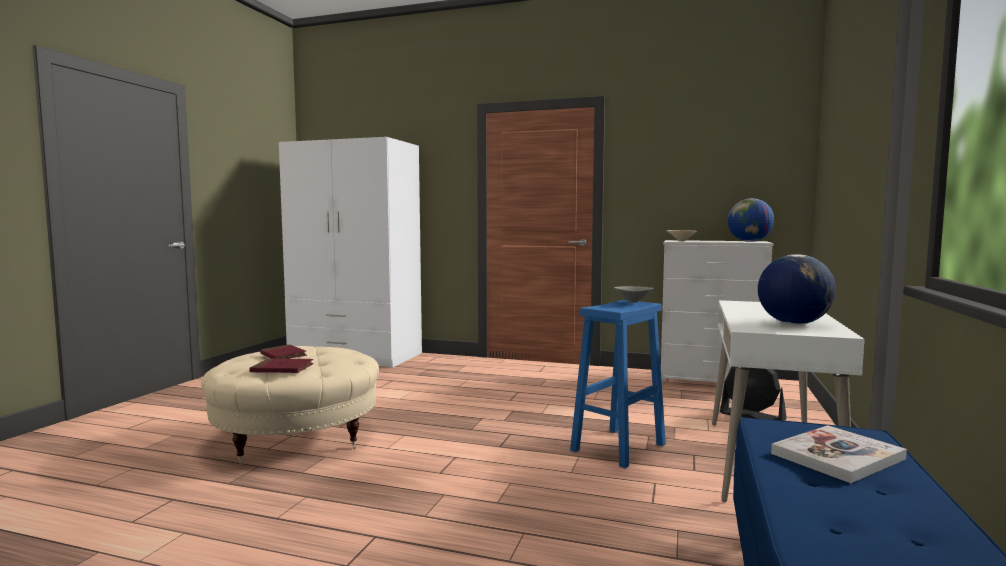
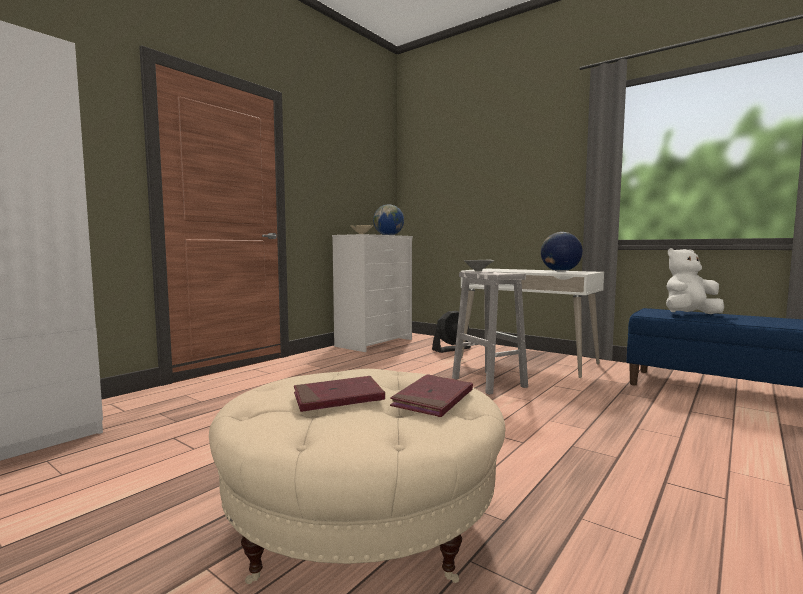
camera: 70 degrees left, 0 degrees up
(619, 447) = (487, 382): blue stool -> white stool
(837, 456) = (689, 314): book -> white plush toy

